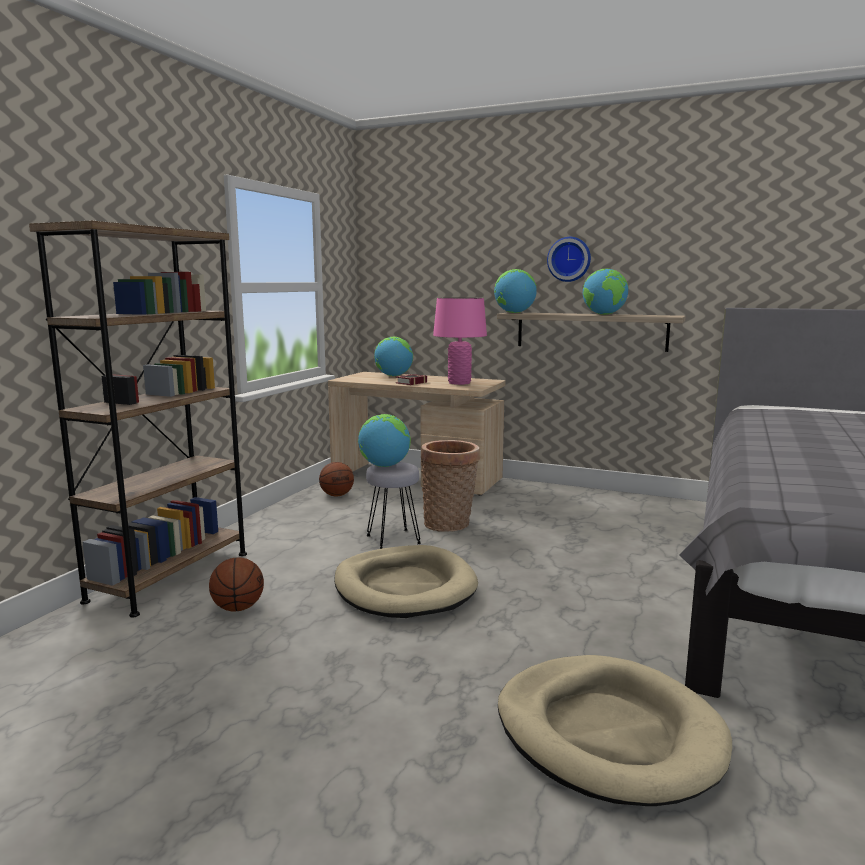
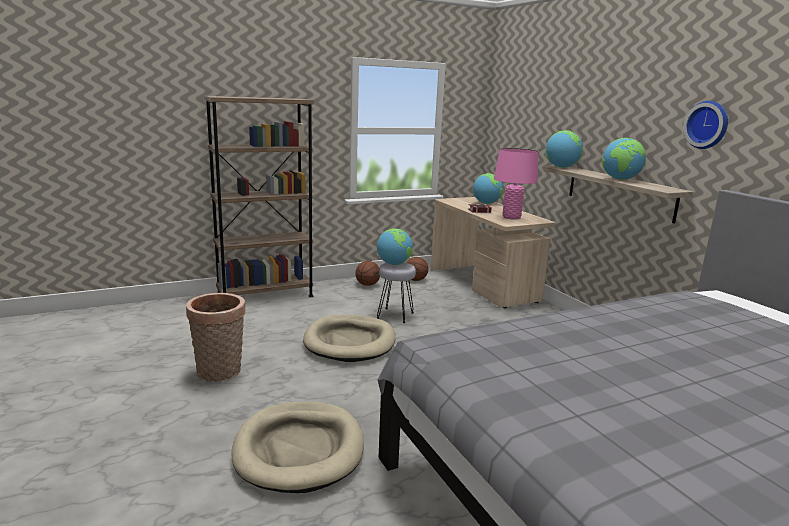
camera: 40 degrees right, 5 degrees up
(238, 608) = (264, 320): basketball -> basketball (367, 284)
(449, 524) = (445, 319): basket -> basket (220, 373)
(569, 259) = (612, 125): wall clock -> wall clock (708, 125)

